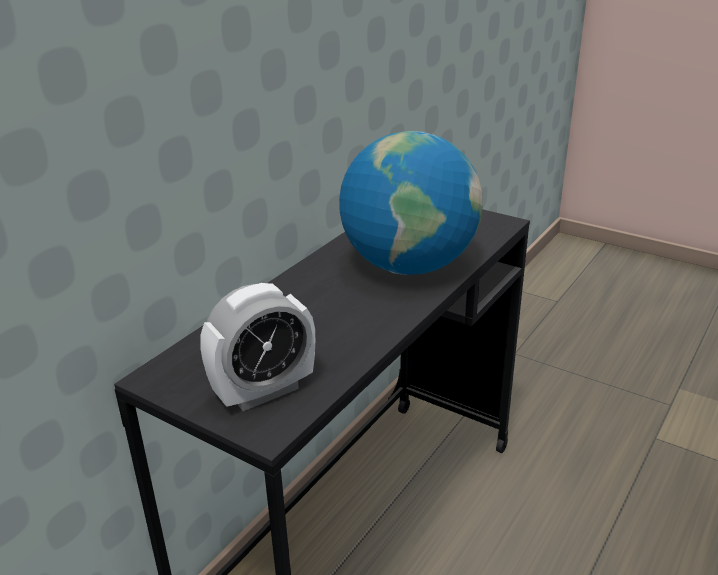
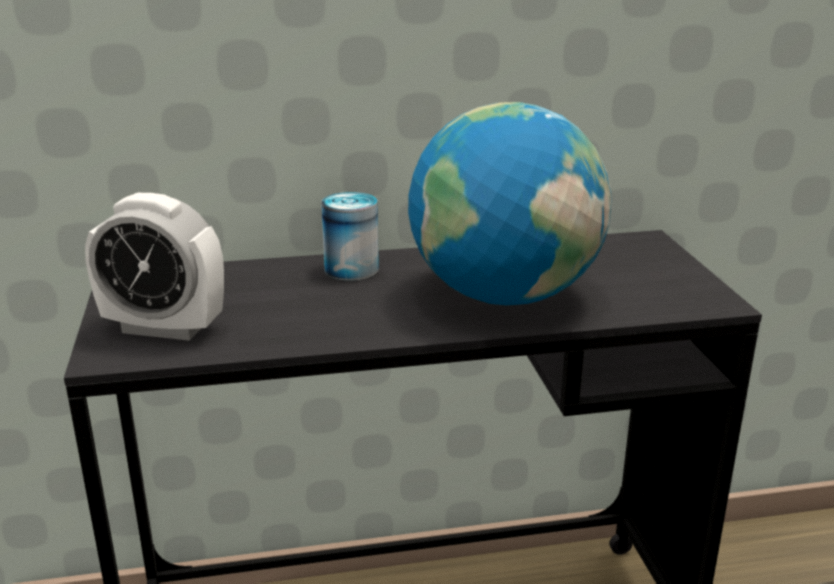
camera: 45 degrees right, 5 degrees down
(295, 292) = (351, 269): none -> can

